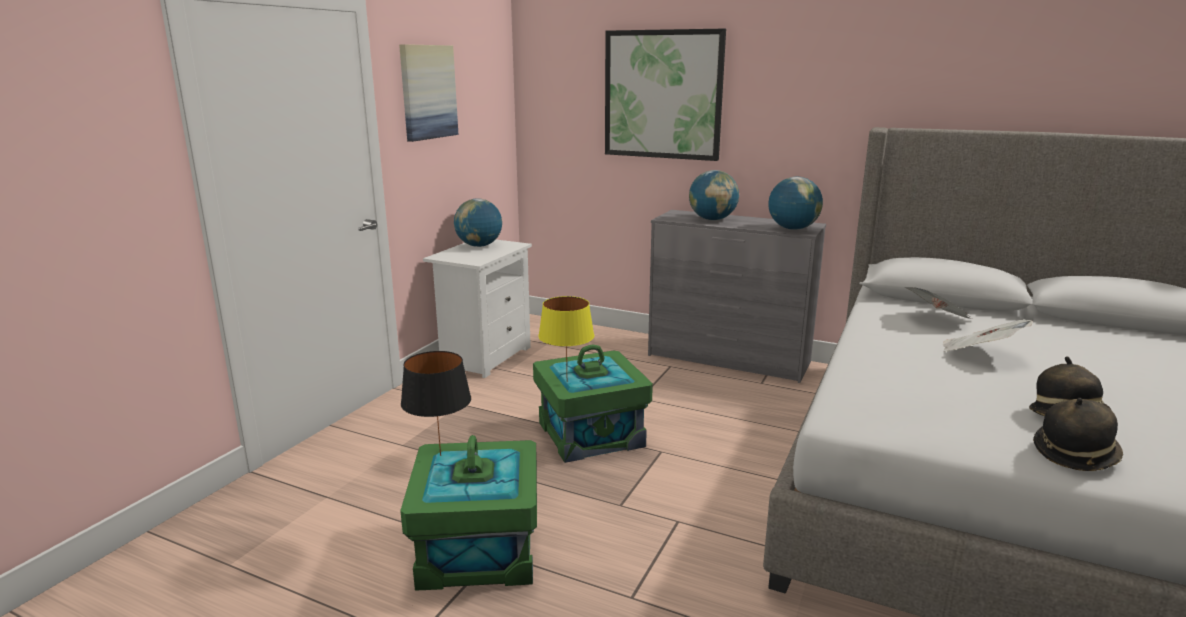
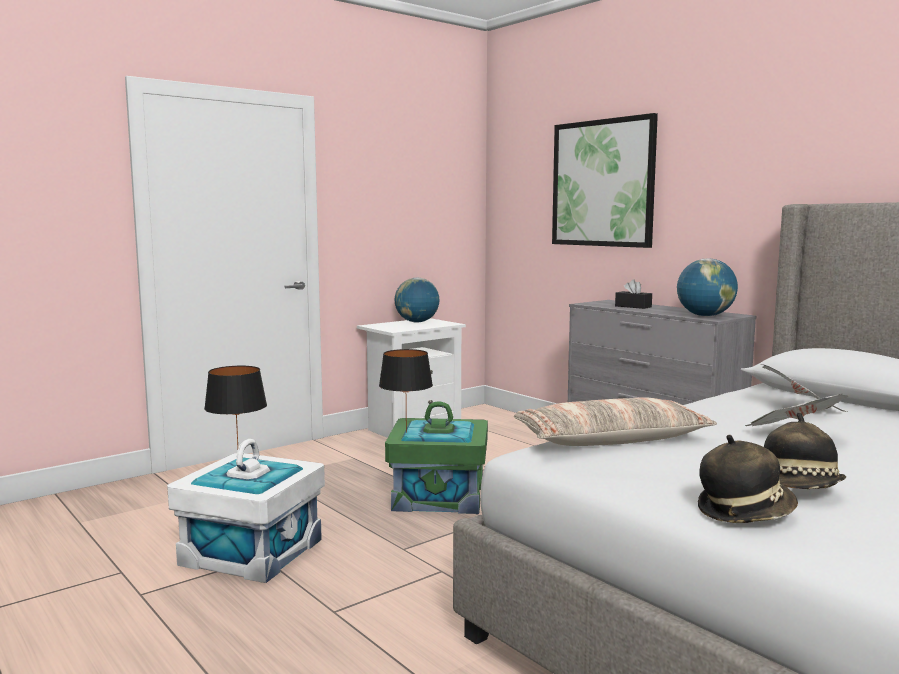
camera: 25 degrees right, 10 degrees down
(428, 92) = (377, 179): picture -> none
(477, 550) = (251, 552): green storage box -> white storage box
(566, 382) = (405, 432): yellow table lamp -> black table lamp
(712, 219) = (633, 306): globe -> black tissue box
(872, 387) = (611, 440): none -> pillow

